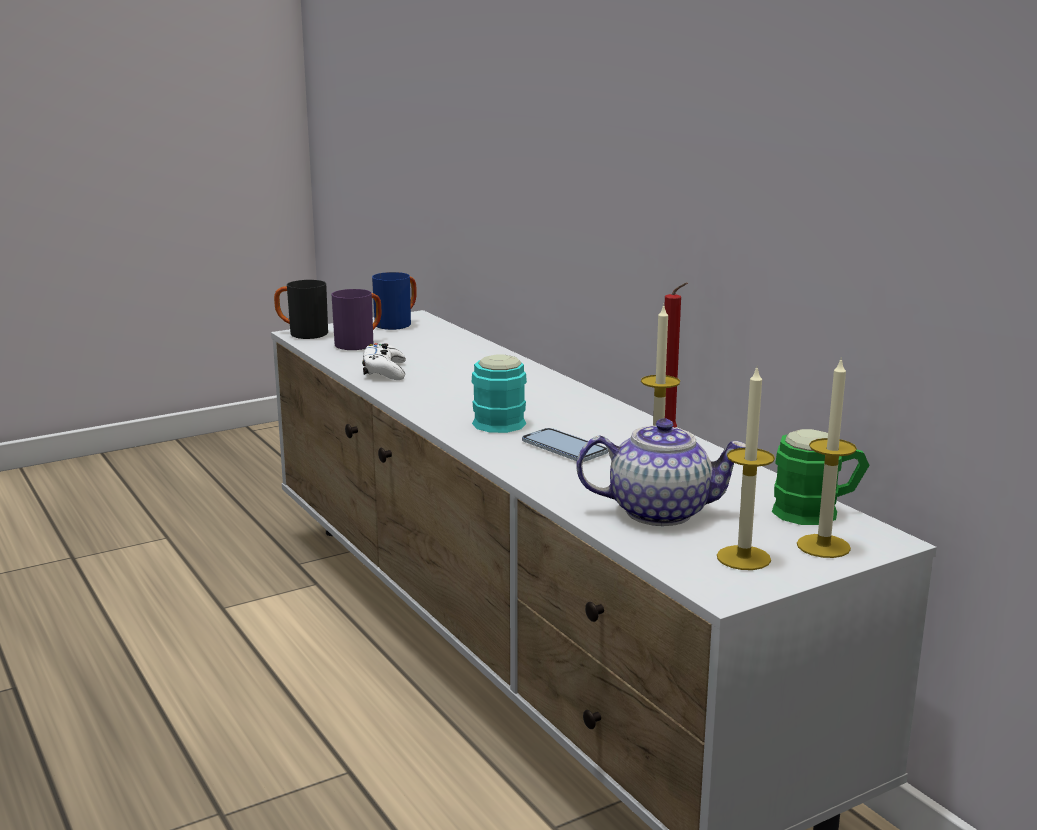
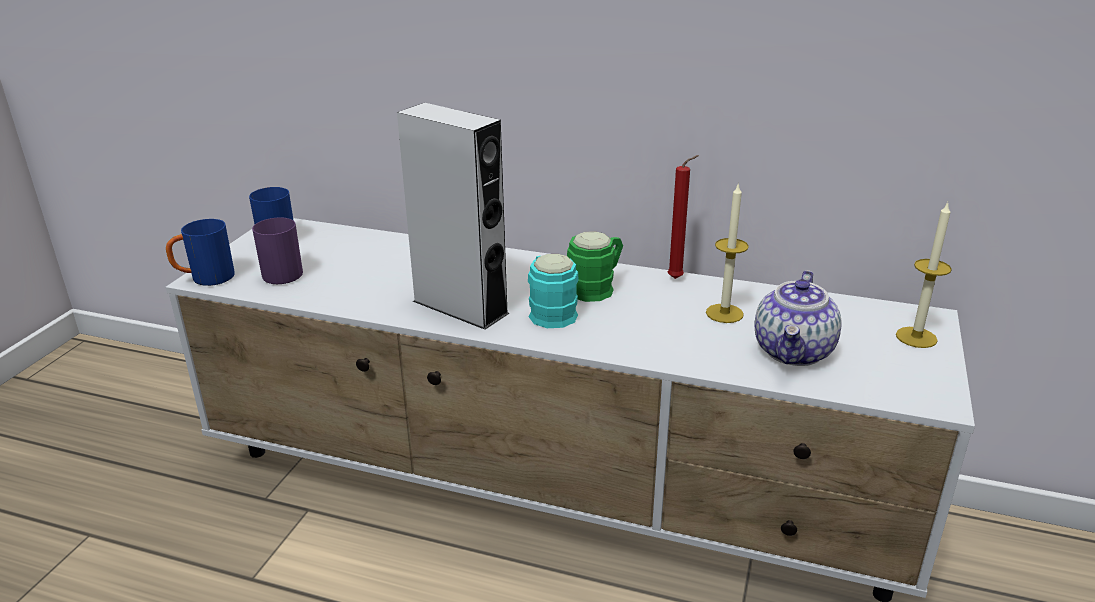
camera: 40 degrees left, 10 degrees up
(301, 334) = (205, 279): black mug -> blue mug
(384, 371) = (364, 295): white game controller -> none
(438, 397) = (460, 307): none -> grey speaker
(564, 447) = (638, 320): phone -> none
(660, 511) = (794, 352): teapot -> teapot turned 150 degrees clockwise
(743, 558) = (900, 368): candle -> none
(817, 511) = (866, 310): green mug -> green mug (597, 287)

